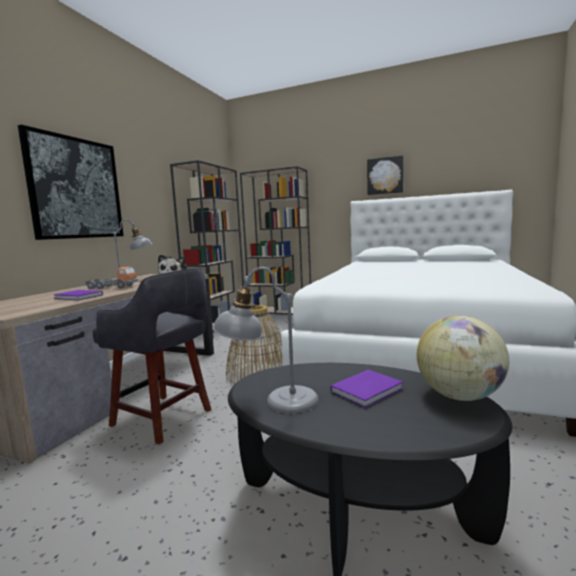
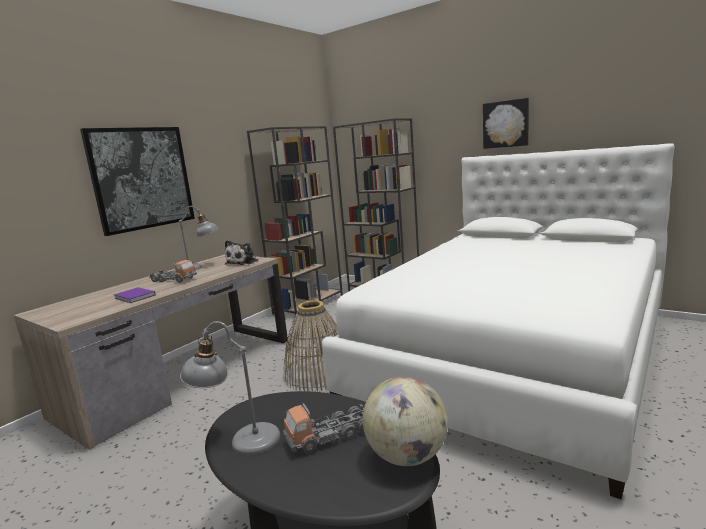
camera: 15 degrees right, 5 degrees up
(164, 419) = (209, 417): grey stool -> none
(368, 390) = (331, 436): purple book -> toy truck

